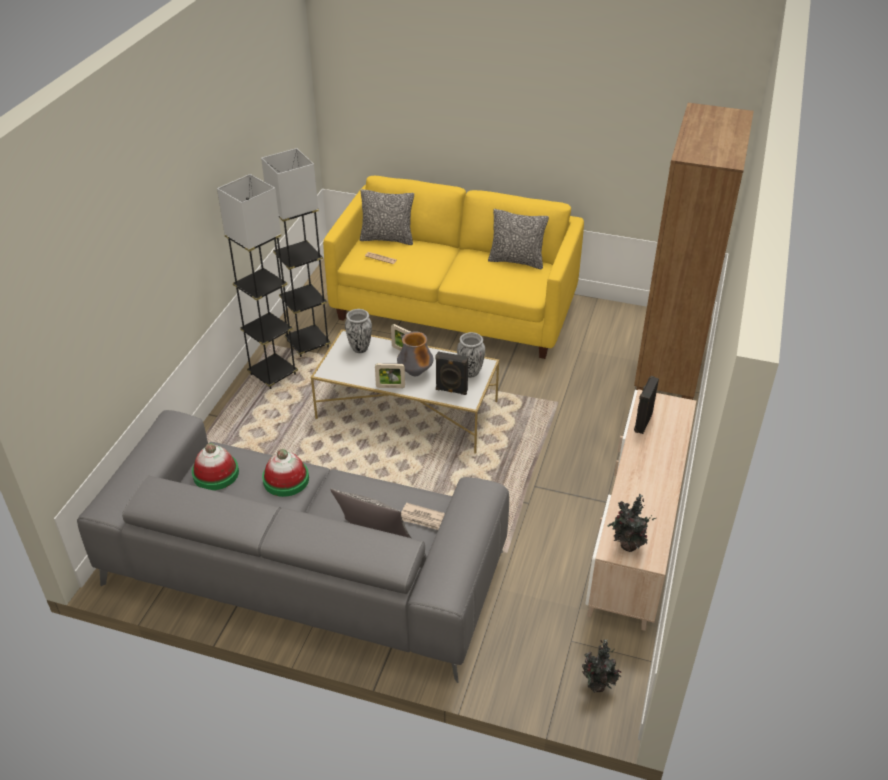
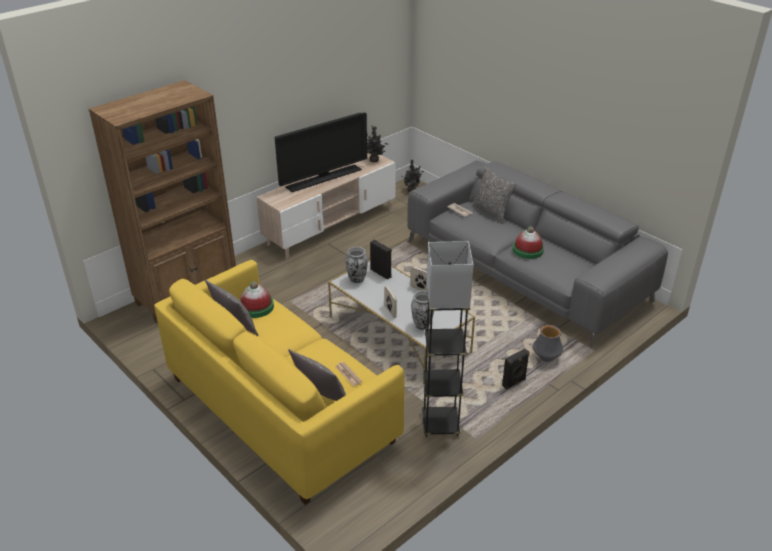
camera: 150 degrees left, 5 degrees down
(215, 473) = (572, 266): hat -> hat (256, 307)
(273, 374) = (487, 405): grey floor lamp -> none
(415, 372) = (395, 292): vase -> vase (546, 358)
(642, 422) = (301, 196): black speaker -> black speaker (514, 383)
(655, 470) = (324, 178): none -> television

